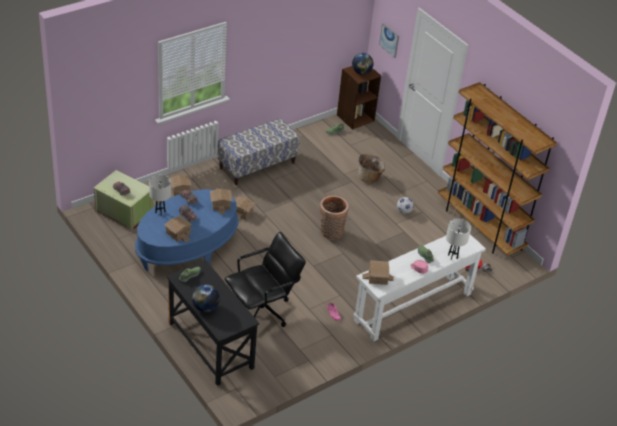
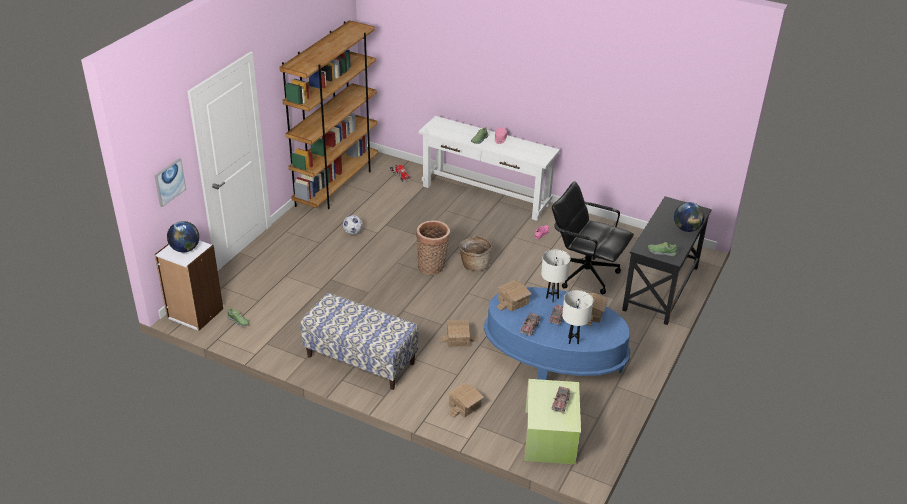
camera: 115 degrees left, 5 degrees down
(355, 118) = (195, 314): brown bookcase -> white bookcase
(369, 177) = (312, 269): basket -> basket (474, 264)
(377, 277) = (535, 155): toy house -> none
(452, 256) = (464, 127): white table lamp -> white table lamp (552, 298)

